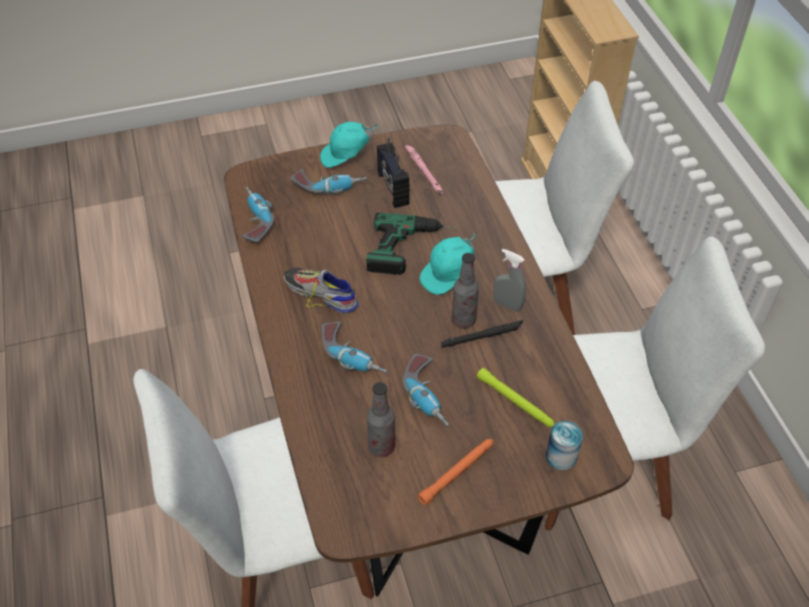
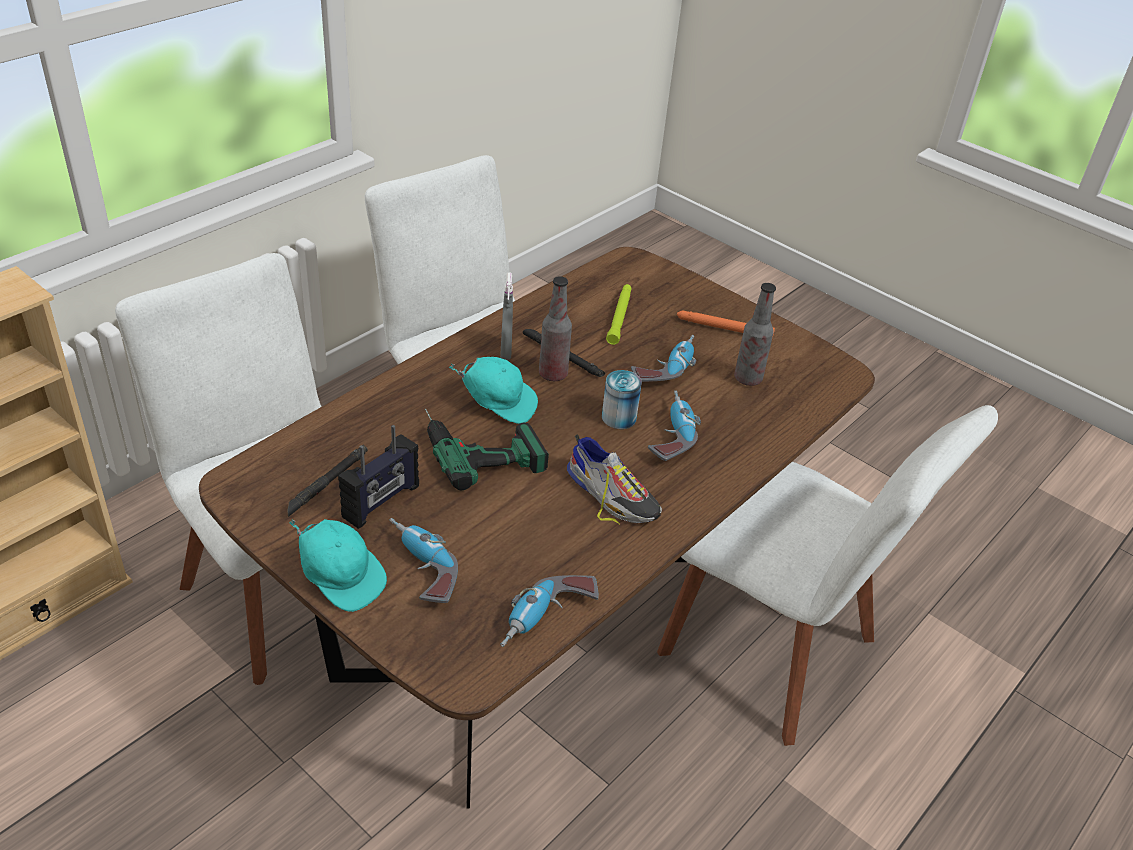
camera: 125 degrees left, 10 degrees down
(321, 293) = (612, 495): shoe -> shoe turned 45 degrees counterclockwise
(424, 172) = (327, 483): pink flashlight -> black flashlight
(561, 456) = (649, 281): can -> can (619, 417)

